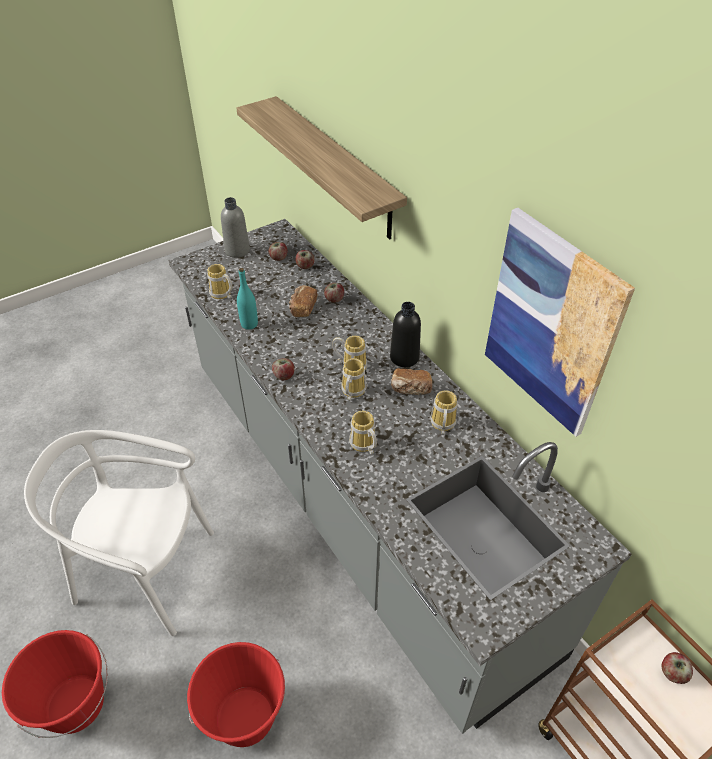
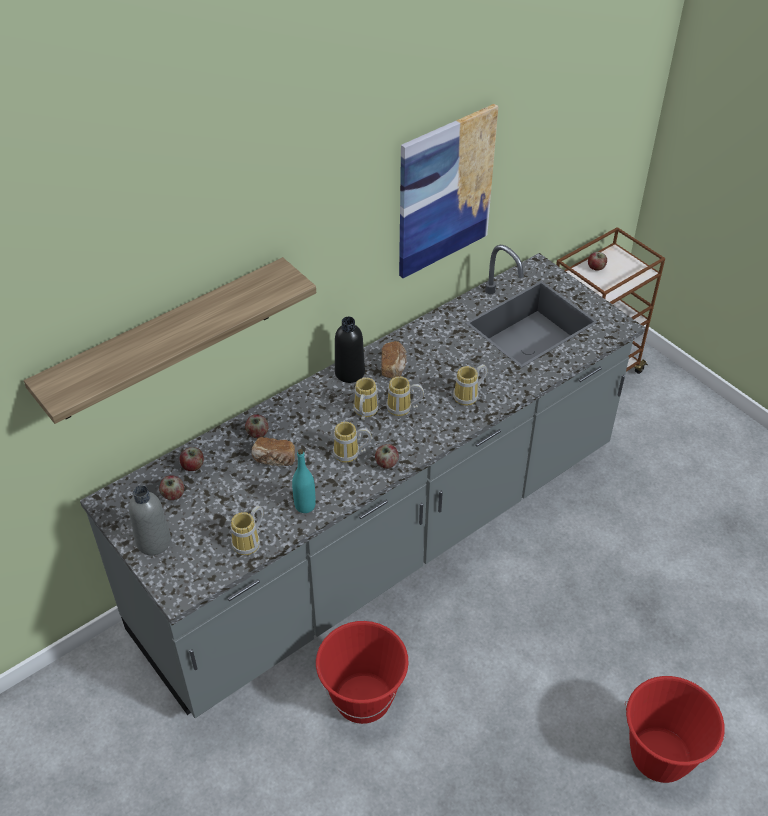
camera: 95 degrees left, 0 degrees up
(146, 572) = (505, 728): white chair -> none
(245, 717) = (629, 604): red bucket -> red bucket (363, 698)
(441, 425) = (435, 346): mug -> mug (350, 454)

